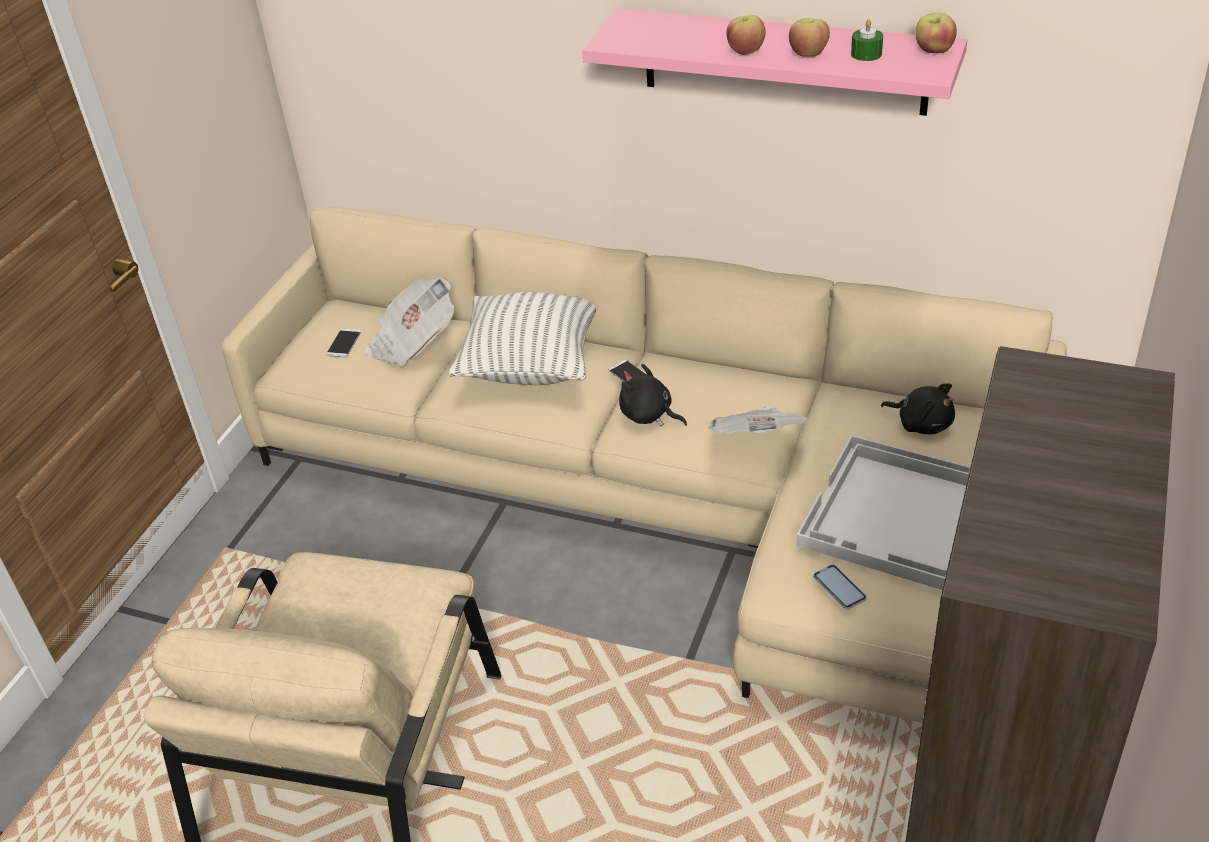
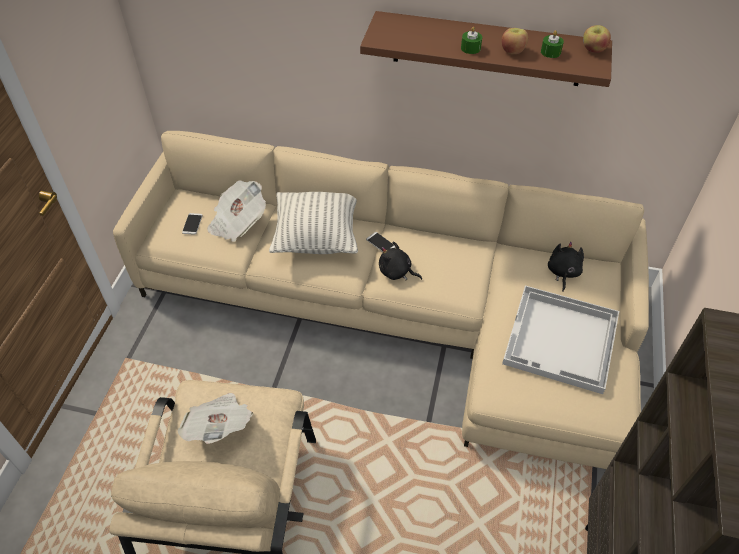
camera: 10 degrees left, 10 degrees up
(745, 50) = (470, 48): apple -> green candle
(757, 441) = (467, 289): newspaper -> newspaper (219, 426)
(783, 61) = (487, 49): pink shelf -> brown shelf
(839, 588) = (532, 392): phone -> none
(922, 423) = (563, 272): black plush toy -> black plush toy turned 105 degrees counterclockwise

